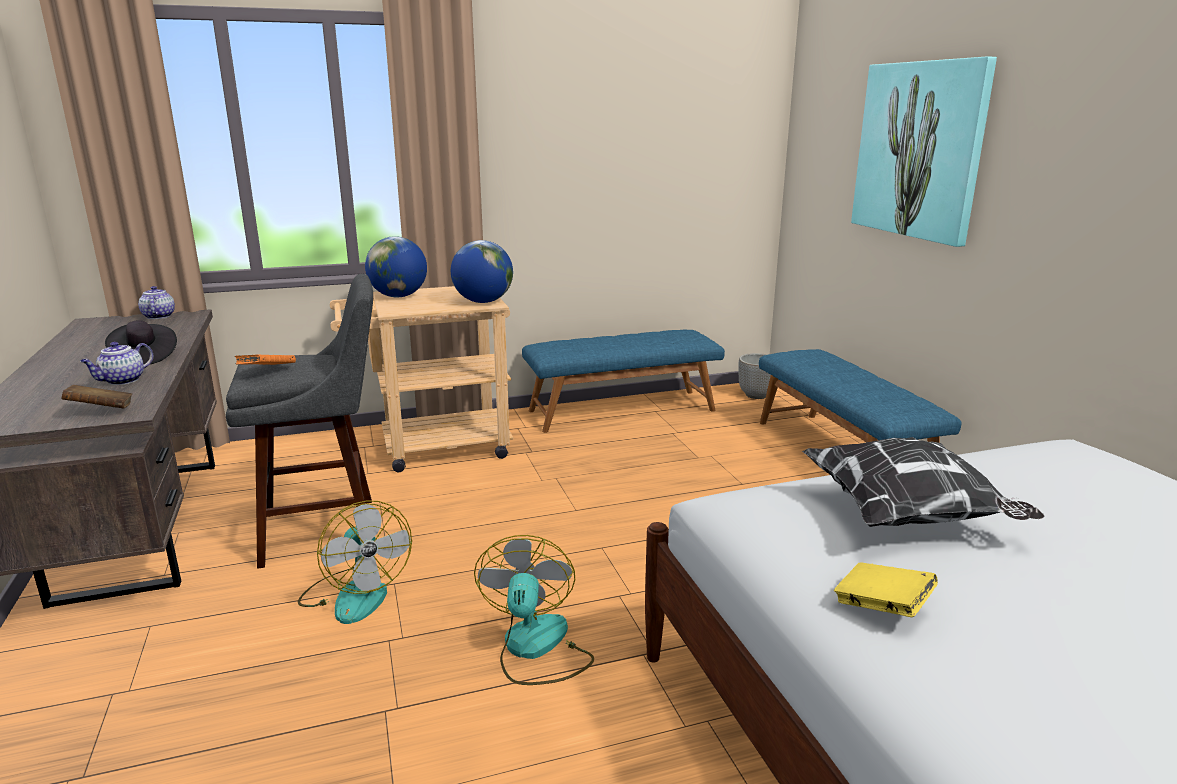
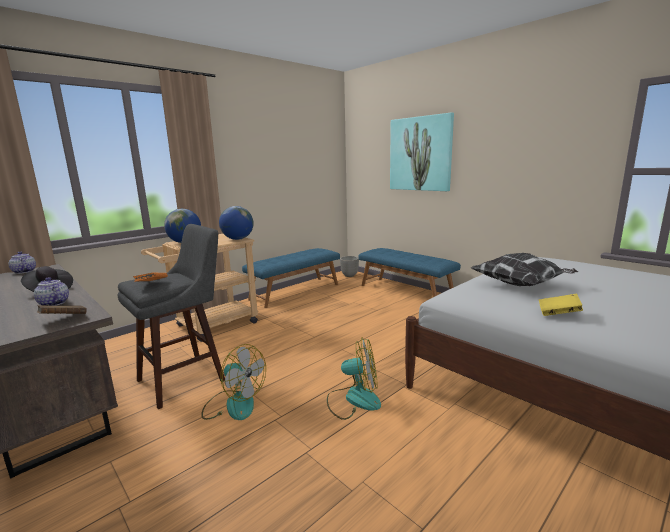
camera: 25 degrees left, 5 degrees down
(122, 381) = (53, 303): teapot -> teapot turned 120 degrees clockwise
(535, 649) = (354, 399): fan -> fan turned 120 degrees clockwise

